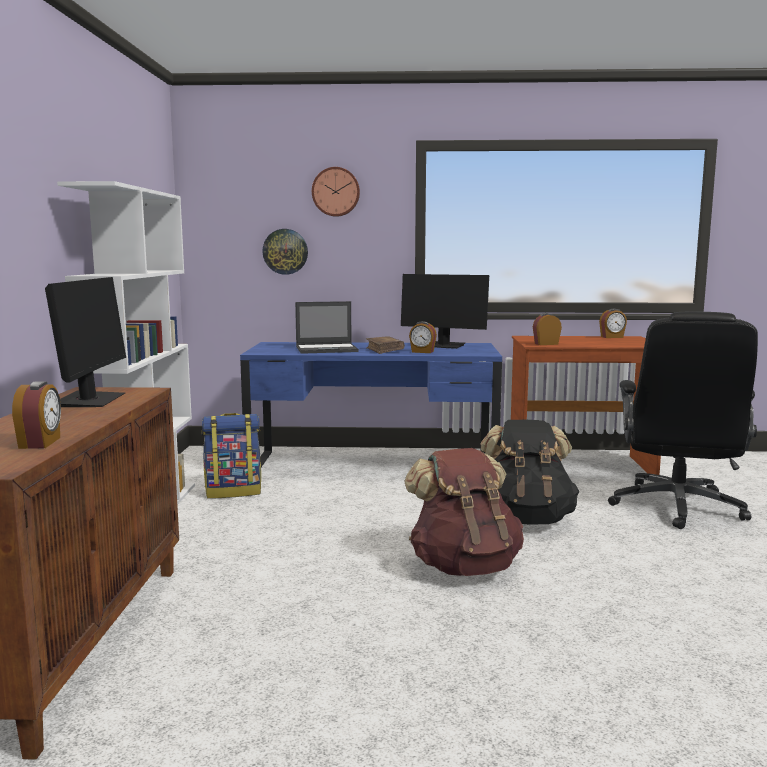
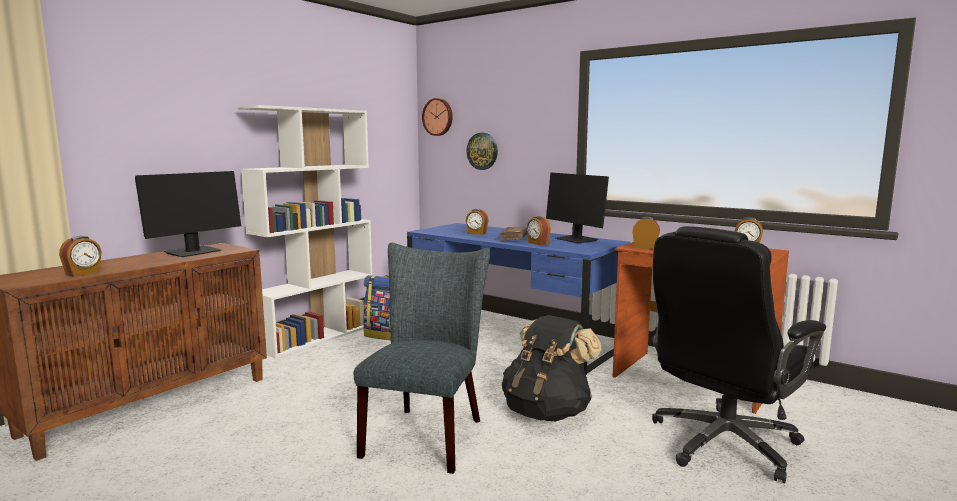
camera: 35 degrees right, 0 degrees up
(327, 349) = (477, 233): laptop -> alarm clock
(336, 192) = (518, 101): wall clock -> wall clock (438, 117)
(464, 566) = (427, 434): brown backpack -> grey chair

